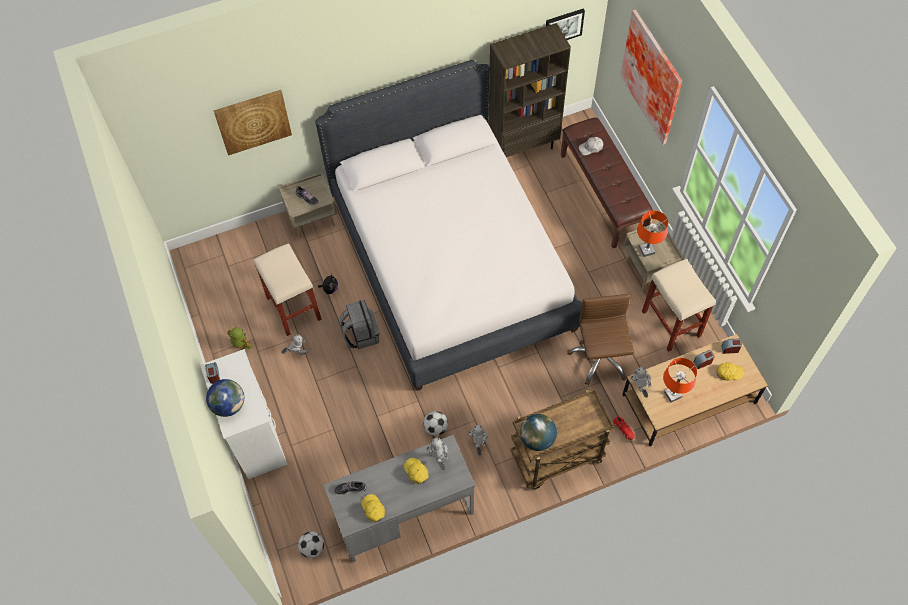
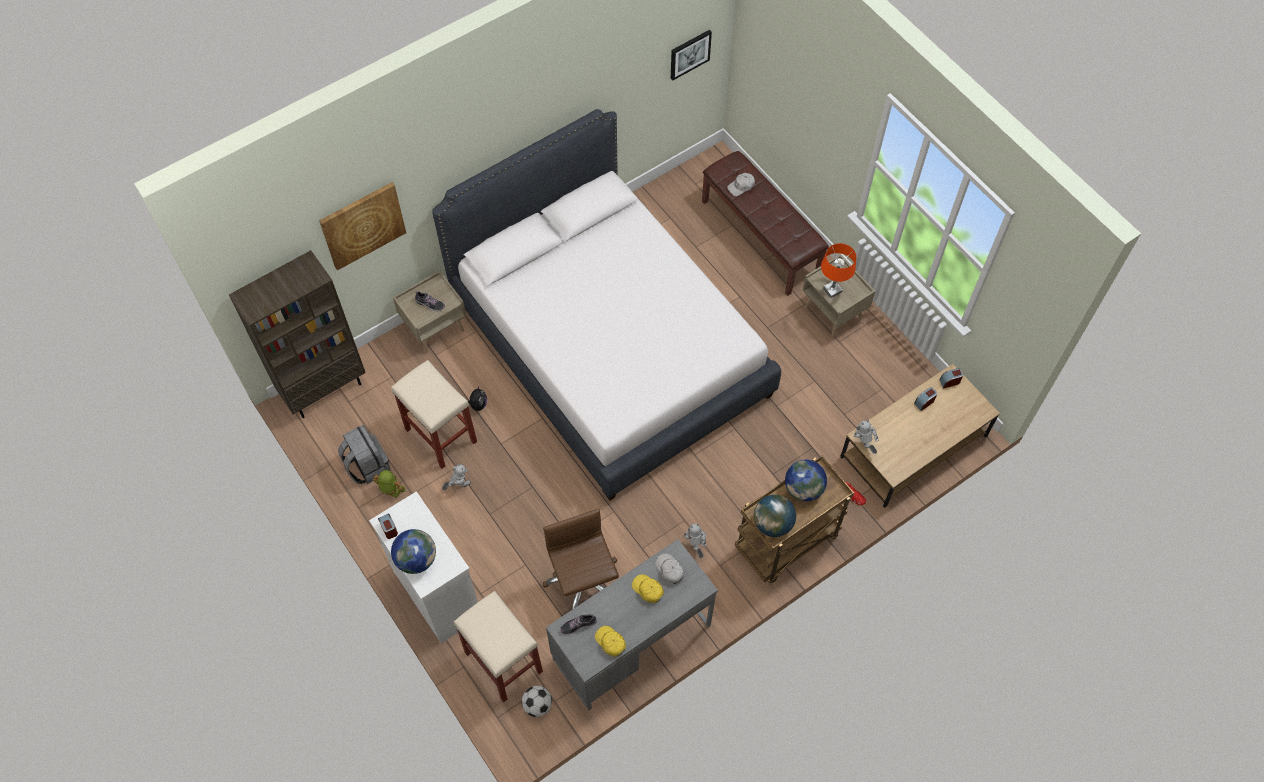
camera: 15 degrees left, 0 degrees up
(361, 334) = (528, 449): grey backpack -> grey backpack (367, 465)
(436, 428) = (642, 538): football -> none
(439, 459) = (669, 570): toy robot -> white cap
(523, 146) = (657, 199): brown bookcase -> brown bookcase (324, 388)
(571, 414) = (803, 489): none -> globe
(600, 357) = (805, 421): brown office chair -> brown office chair (583, 583)
(654, 76) = (808, 93): picture -> none
(672, 324) = (874, 367): beige stool -> beige stool (504, 662)
(672, 395) = (901, 445): orange table lamp -> none
(729, 373) = (955, 408): yellow cap -> none

